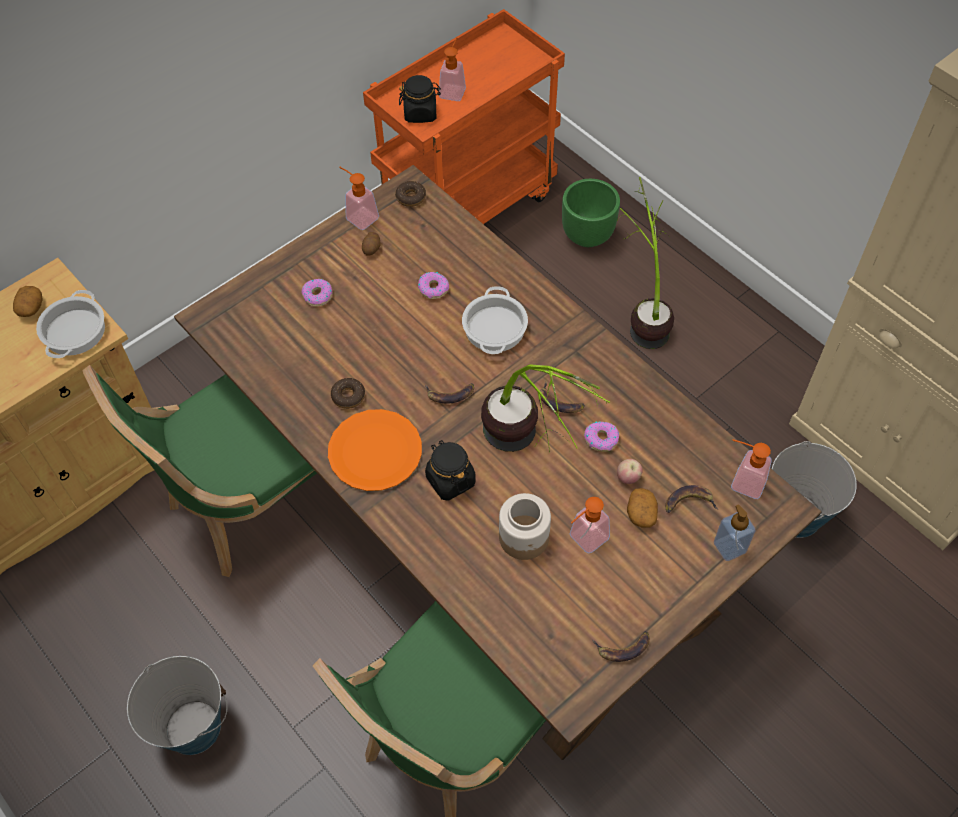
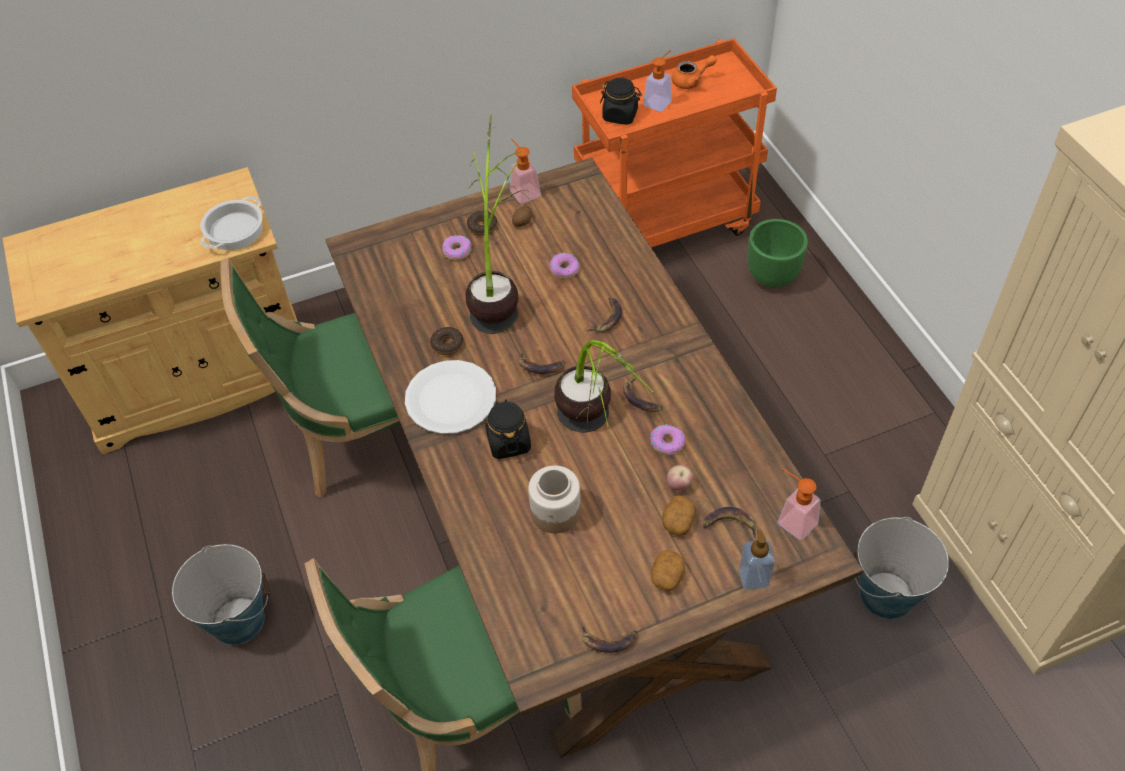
camera: 20 degrees right, 5 degrees down
(31, 308) = (207, 203): potato -> potato (667, 576)
(374, 451) = (450, 398): orange plate -> white plate
(411, 197) = (577, 185): donut -> donut (482, 226)
(476, 62) = (691, 81): none -> orange teapot
(495, 328) = (607, 318): cooking pot -> banana
(584, 540) = (611, 531): soap dispenser -> none
(643, 312) = (801, 361): potted plant -> potted plant (499, 291)

